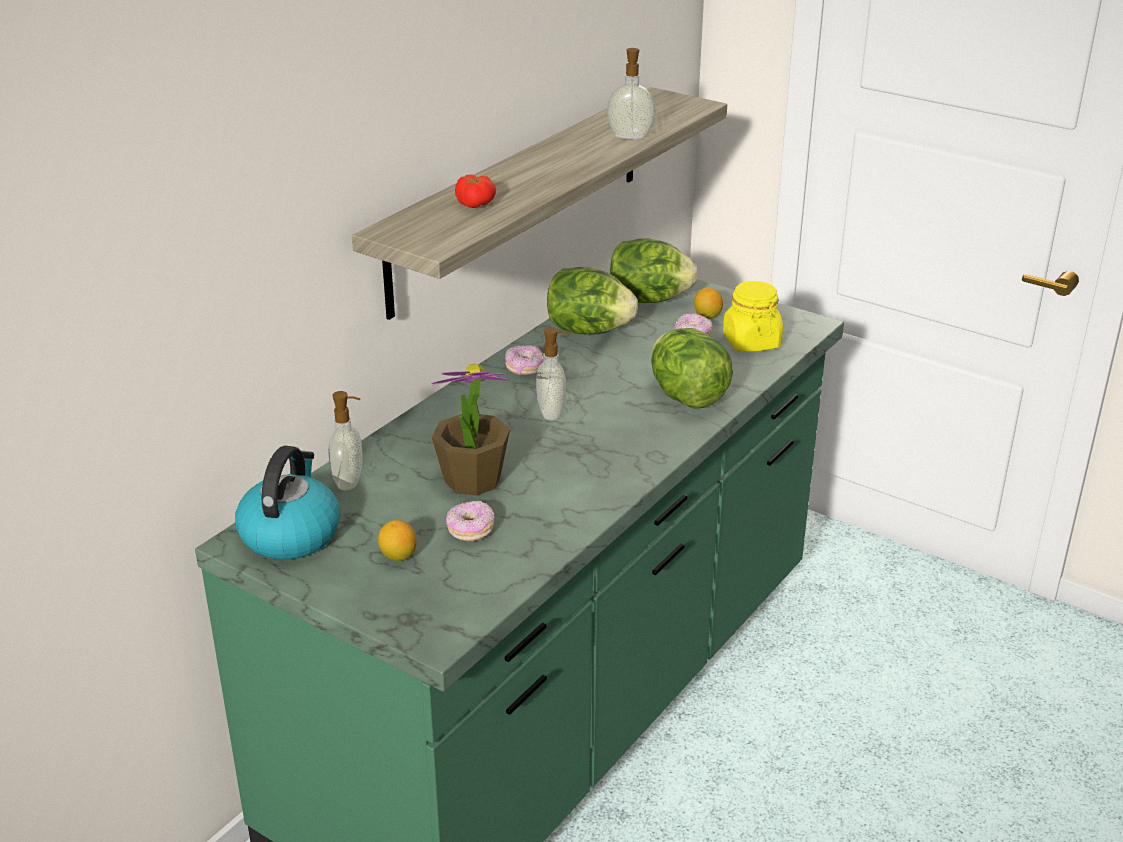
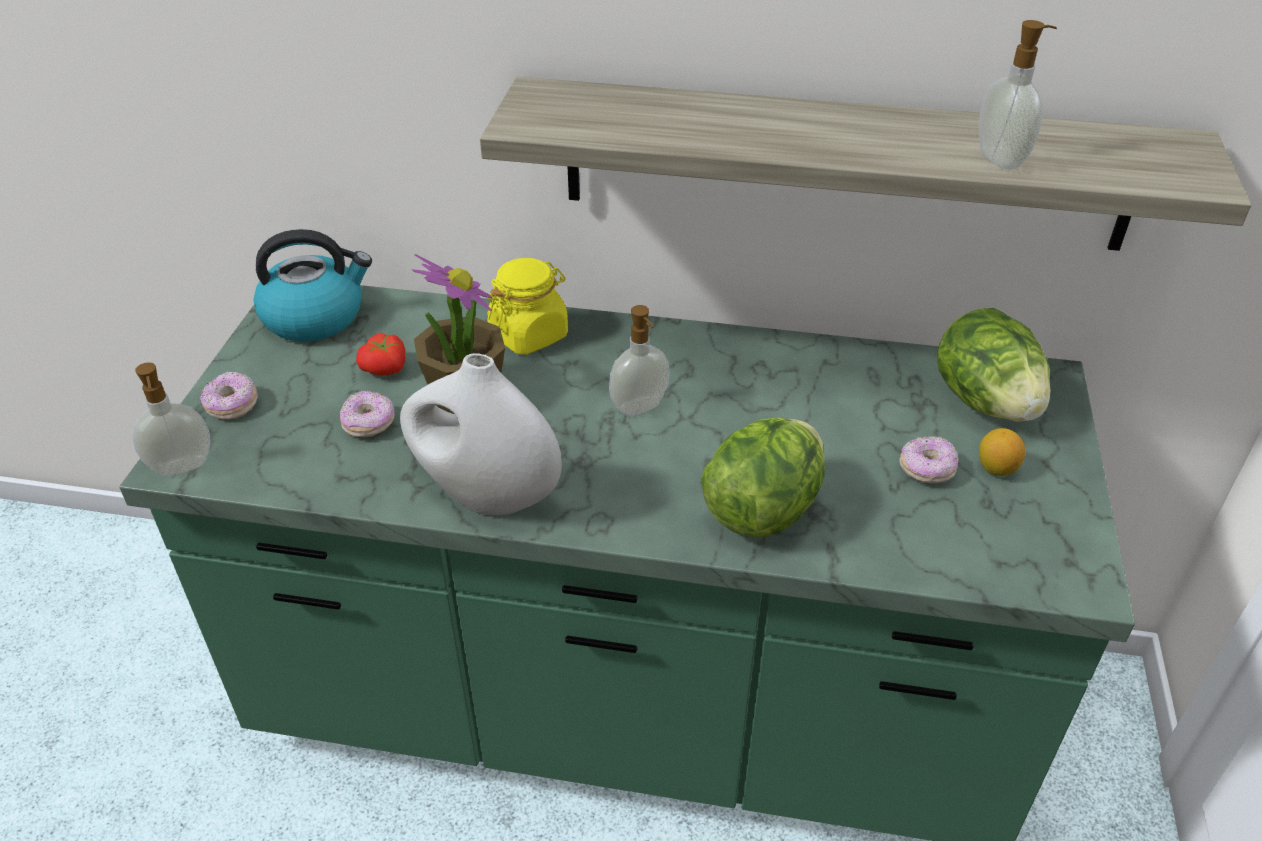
camera: 65 degrees right, 10 degrees up
(350, 481) = (420, 318): soap dispenser -> soap dispenser (182, 467)
(398, 556) = (303, 392): lemon -> none
(476, 204) = (658, 117): tomato -> tomato (386, 369)
(524, 368) = (722, 356): donut -> donut (232, 405)
(588, 330) = (854, 376): lettuce -> none
(596, 494) = (485, 496): none -> white vase
(751, 342) = (965, 532): yellow jar -> yellow jar (529, 334)

